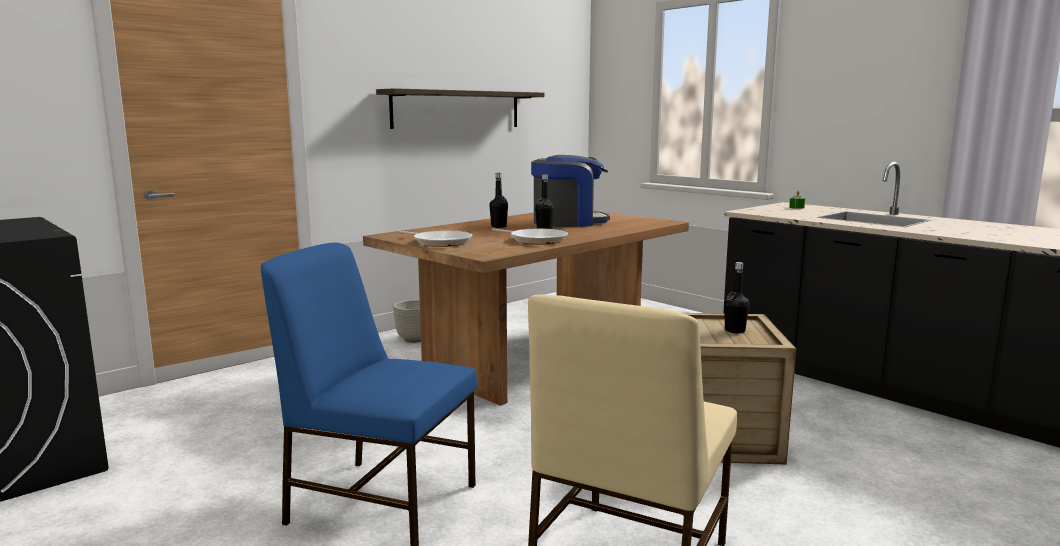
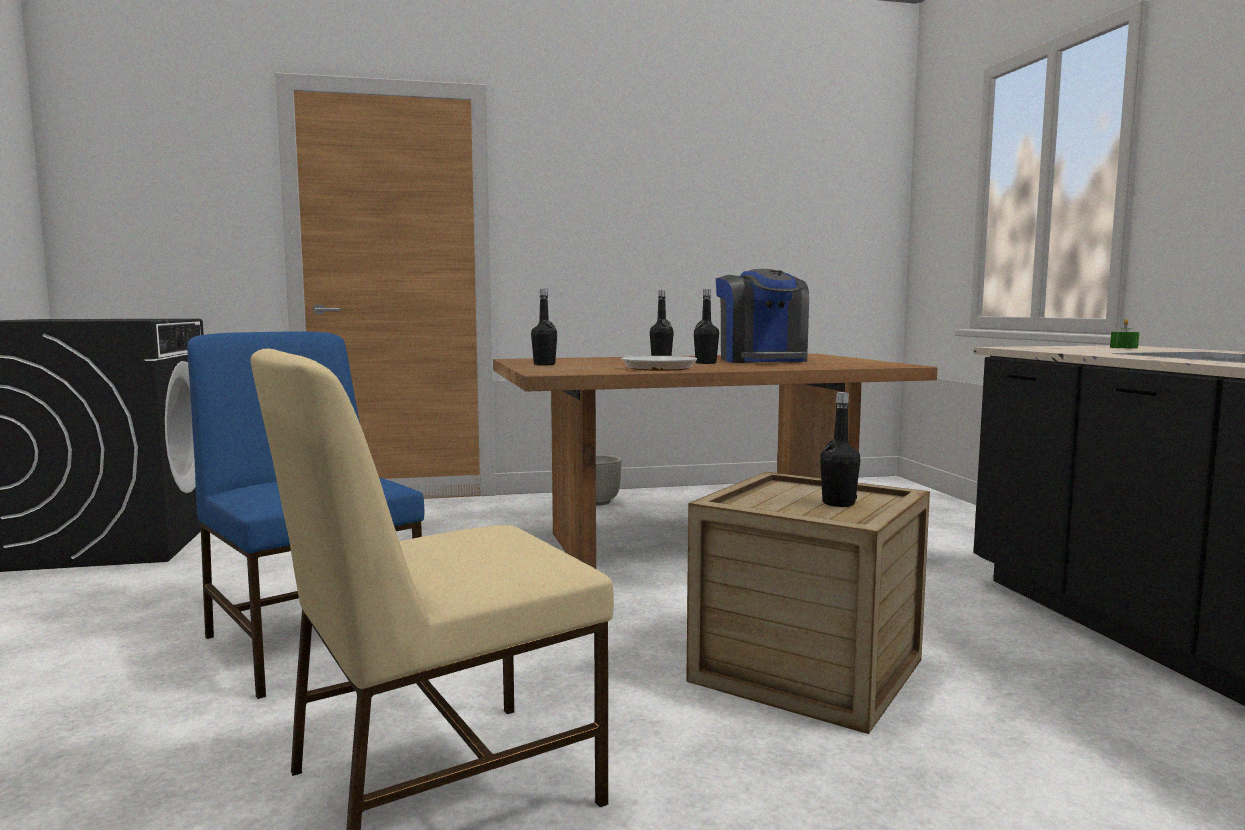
camera: 30 degrees right, 5 degrees down
(440, 242) = (544, 364): frying pan -> black bottle
(457, 109) = (693, 229): shelf -> none
(568, 222) = (762, 360): coffee machine -> coffee machine turned 60 degrees clockwise

